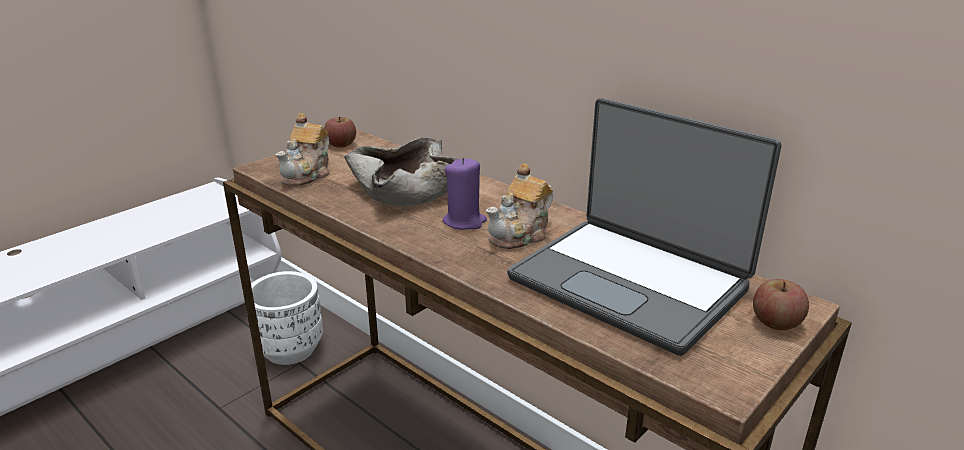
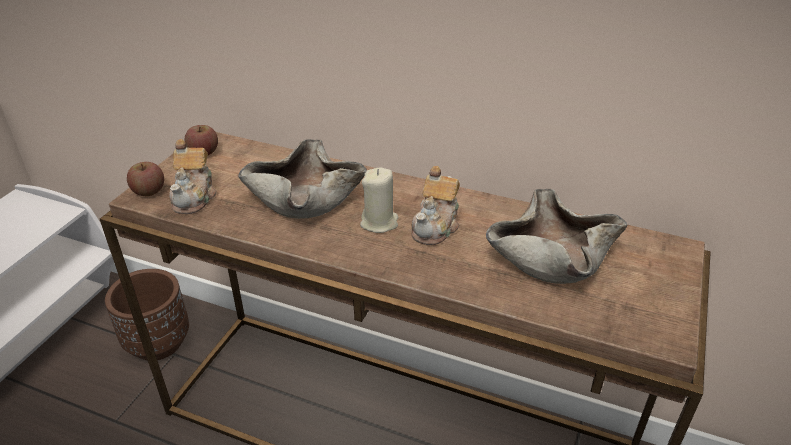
camera: 20 degrees left, 10 degrees up
(290, 350) = (158, 343): white planter -> brown planter
(464, 222) = (379, 222): purple candle -> beige candle
(631, 282) = (550, 256): laptop -> beige bowl
(776, 322) = (672, 270): apple -> apple (149, 191)

